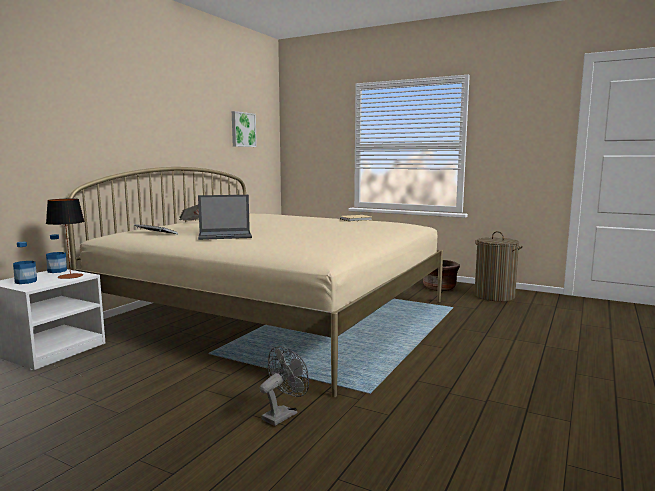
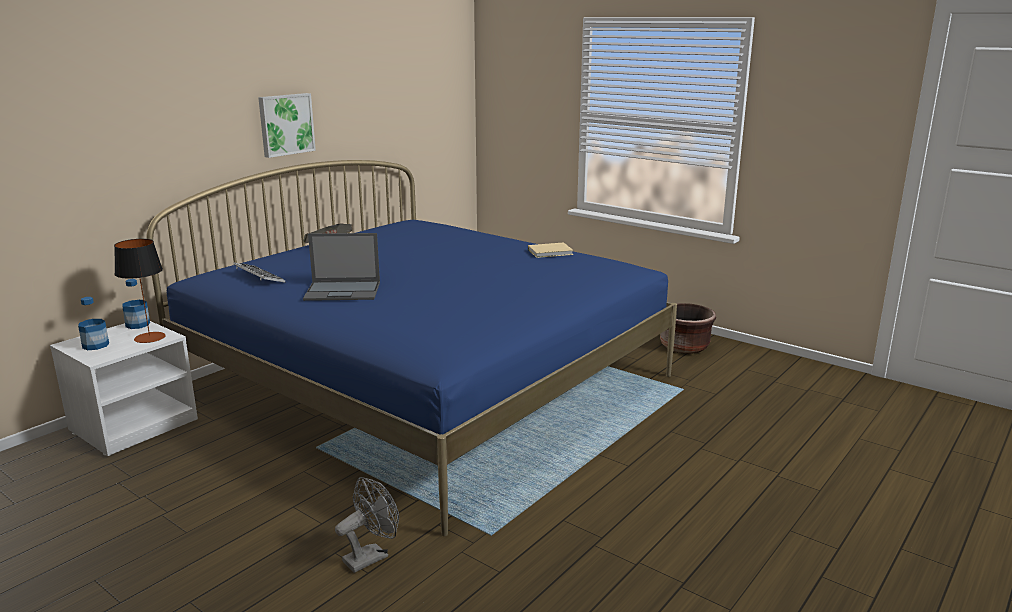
camera: 10 degrees right, 10 degrees up
(242, 129) = (410, 91): picture -> picture (285, 124)
(275, 314) = (426, 384): beige bed -> blue bed
(494, 296) = (759, 370): laundry basket -> none

